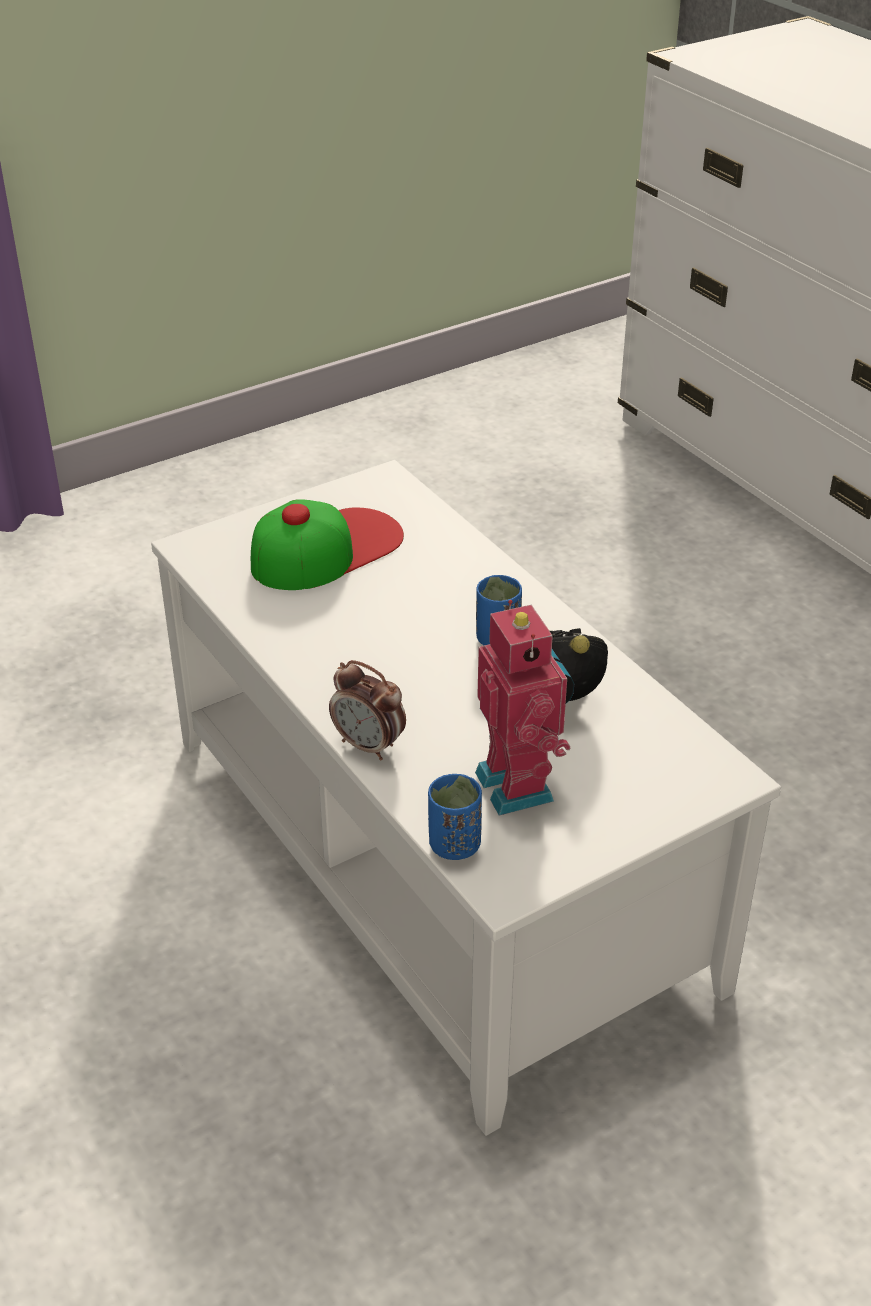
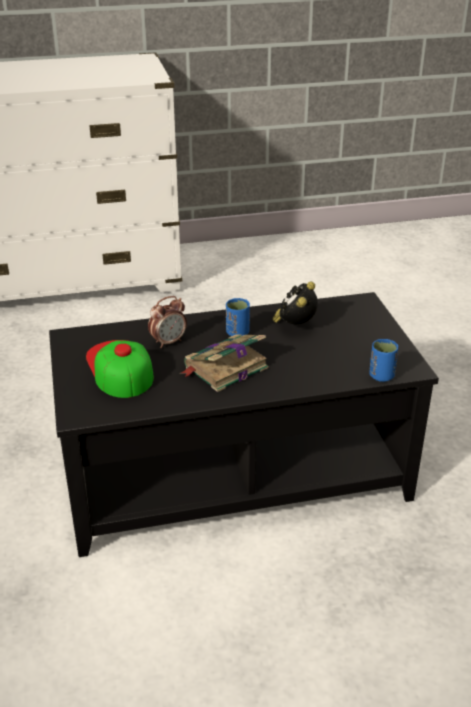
camera: 70 degrees left, 5 degrees down
(369, 746) = (299, 386): alarm clock -> alarm clock (168, 342)
(379, 650) = (224, 368): none -> book
(430, 860) = (235, 476): white coffee table -> black coffee table
(520, 785) = (348, 350): toy robot -> none

